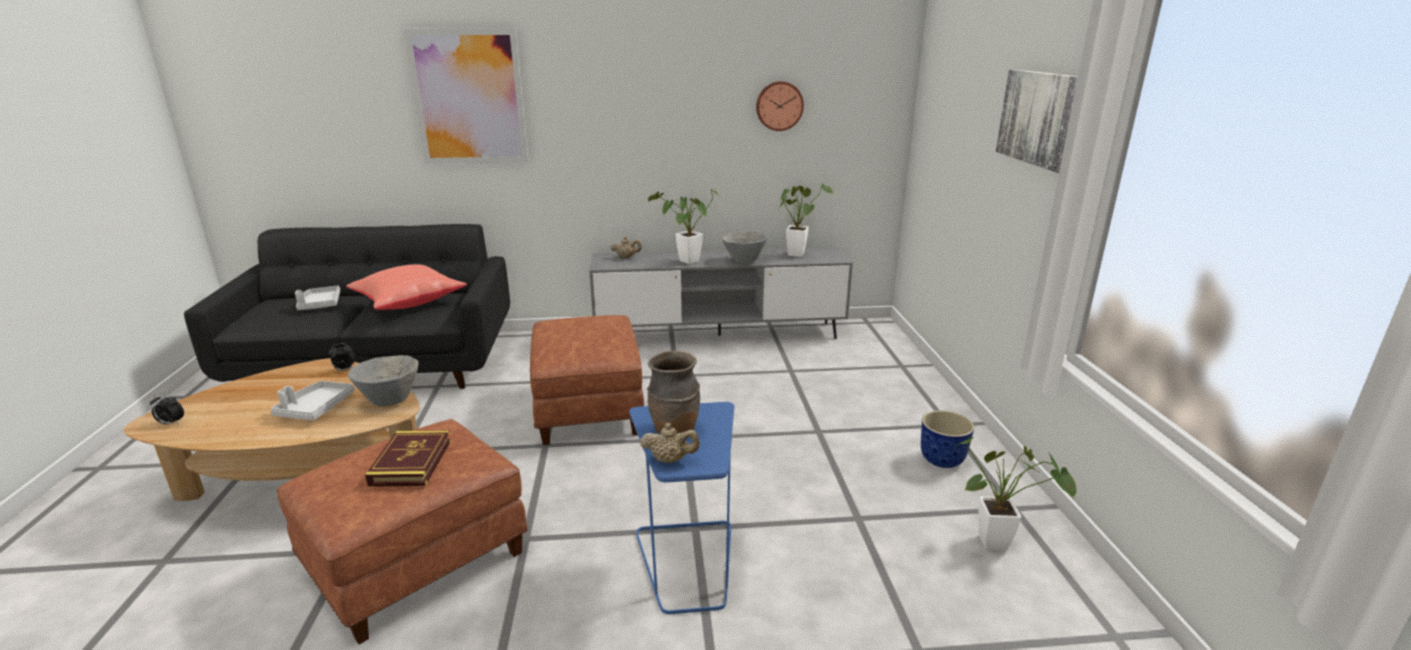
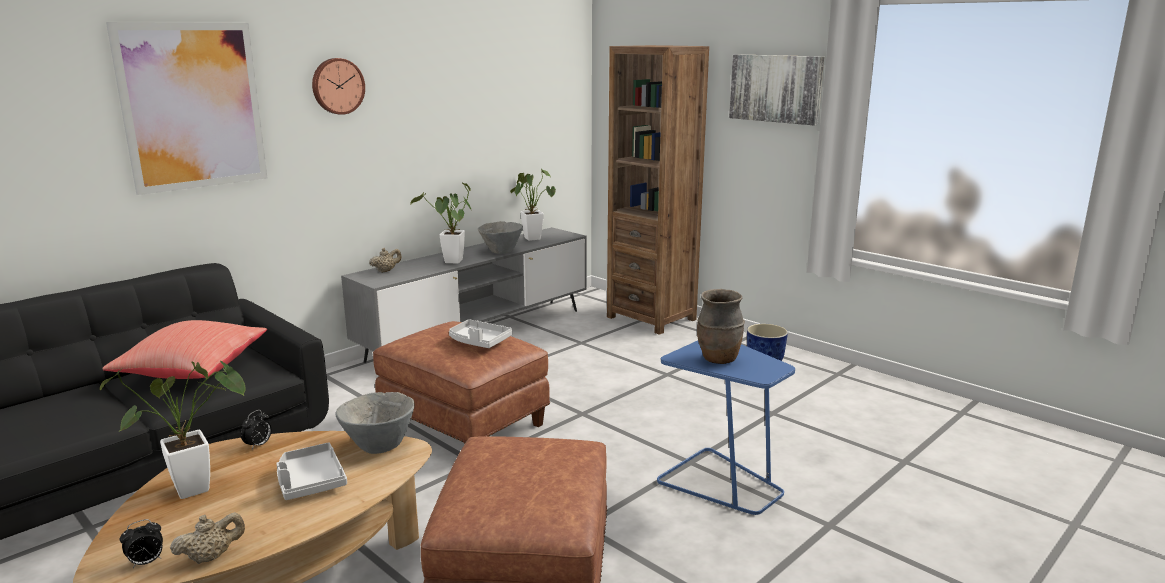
camera: 40 degrees left, 5 degrees down
(320, 304) = (63, 405): grey tray -> grey tray (479, 342)
(411, 462) = (533, 466): book -> none
(670, 460) = (753, 374): beige teapot -> beige teapot (211, 557)
(779, 106) = (497, 98): wall clock -> wall clock (337, 86)
(897, 368) = (651, 318): none -> brown bookcase
(1000, 543) = (858, 394): potted plant -> potted plant (201, 487)

